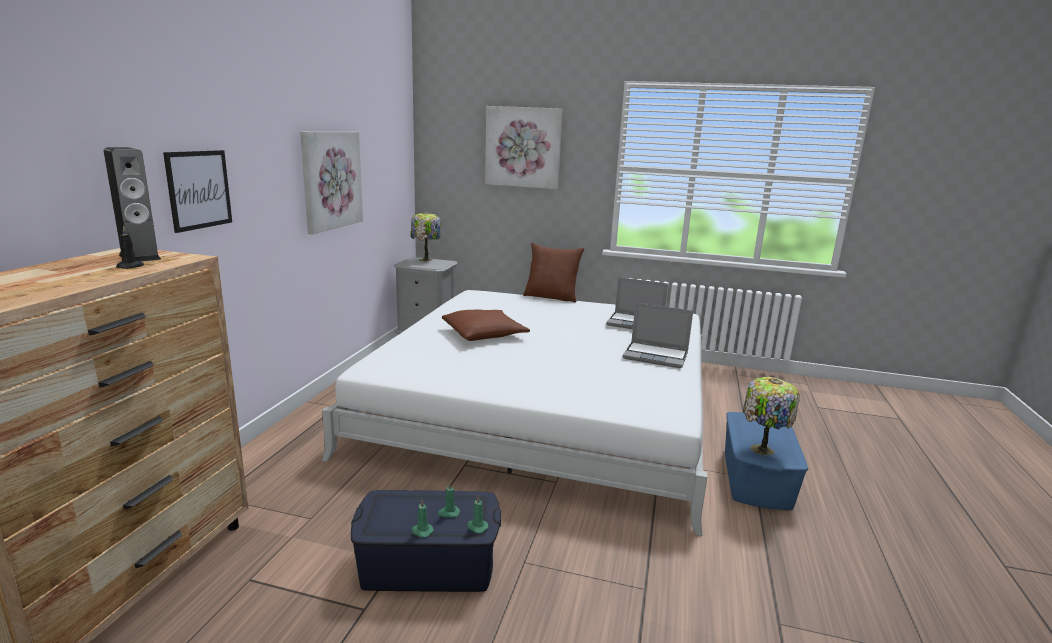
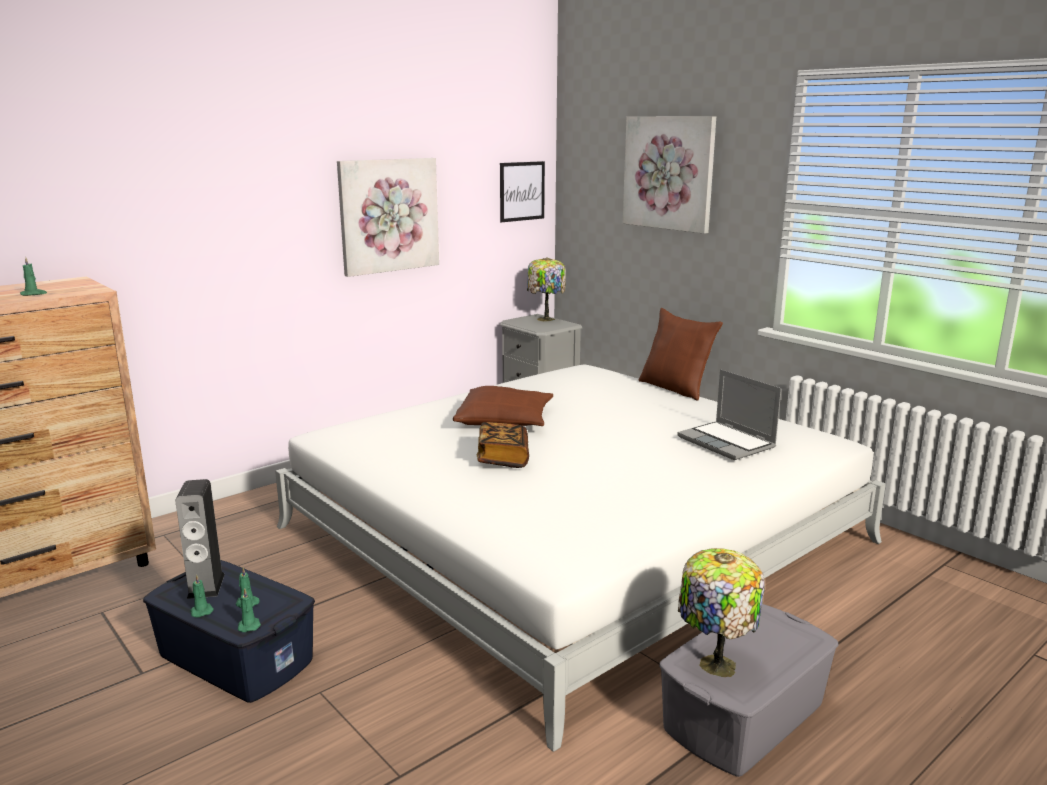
camera: 35 degrees right, 0 degrees up
(131, 266) = (34, 294): black candle -> green candle
(140, 257) = (63, 286): speaker -> speaker (206, 586)
(199, 189) = (185, 224): picture -> picture (522, 191)
(528, 358) = (503, 458): none -> book
(656, 356) = (683, 492): laptop -> none
(755, 479) = (743, 715): blue storage box -> grey storage box

